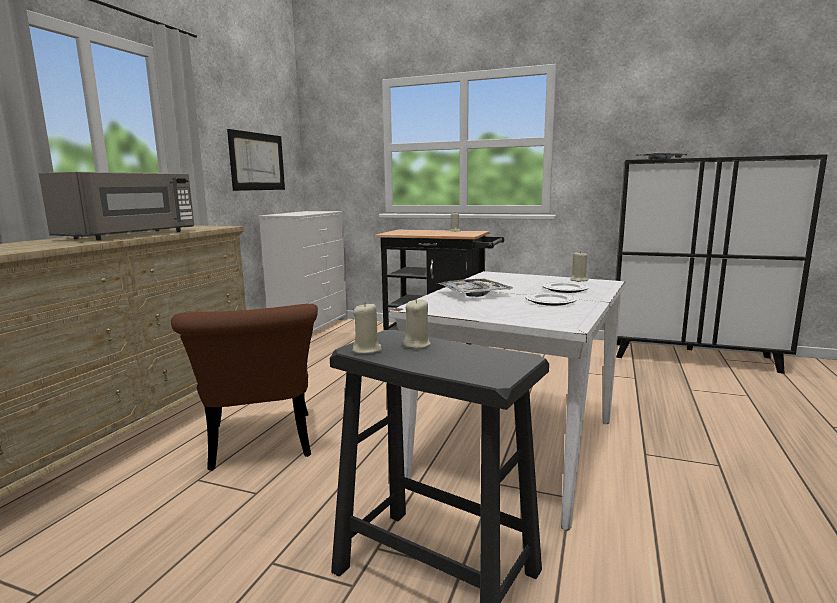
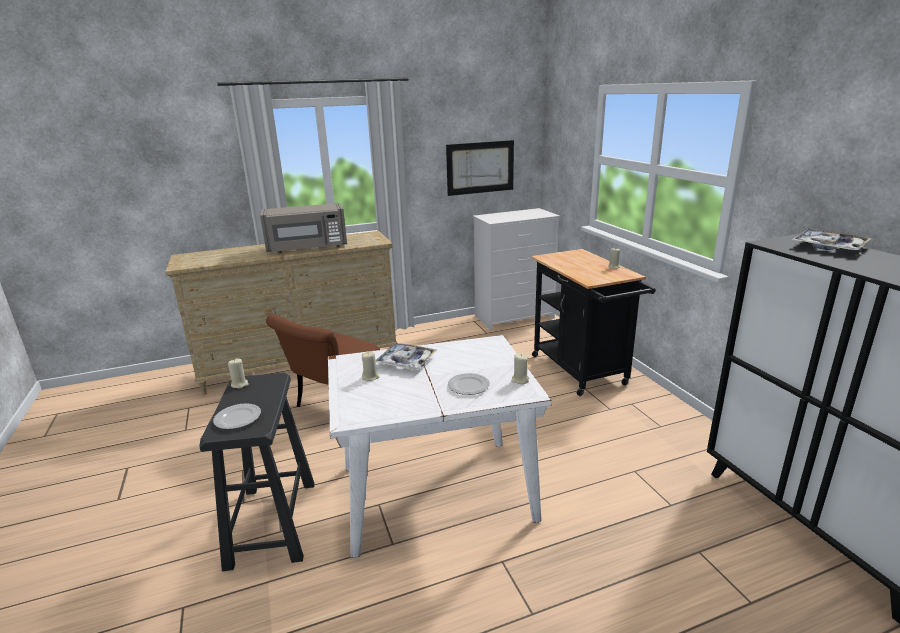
camera: 50 degrees right, 10 degrees up
(417, 344) = (261, 392): beige candle -> beige candle (370, 377)
(550, 301) = (414, 394): plate -> plate (238, 418)

